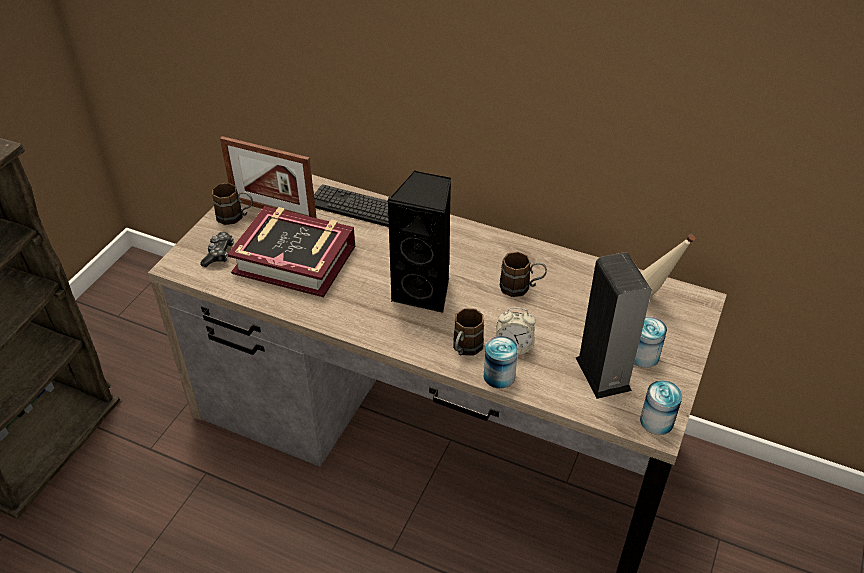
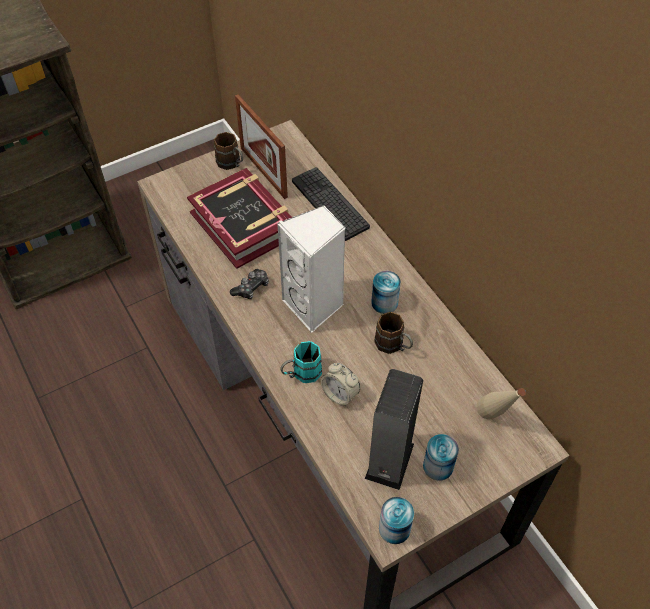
camera: 35 degrees right, 10 degrees up
(219, 254) = (195, 191): game controller -> game controller (251, 288)
(425, 291) = (315, 306): black speaker -> white speaker
(465, 349) = (301, 374): brown mug -> turquoise mug
(499, 376) = (307, 412): can -> can (384, 303)

